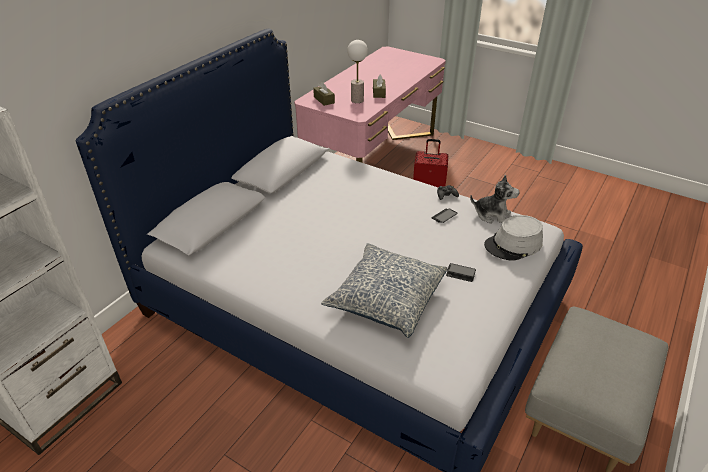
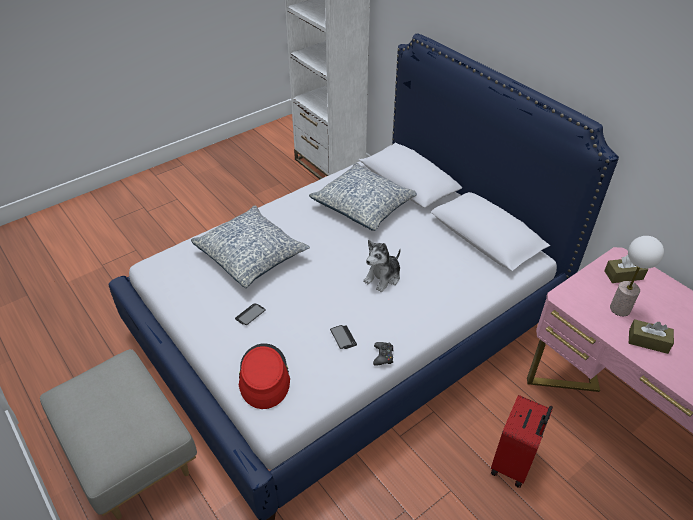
camera: 110 degrees right, 5 degrees up
(266, 242) = (364, 205): none -> pillow
(492, 215) = (325, 384): plush toy -> plush toy (383, 277)
(513, 245) = (263, 376): grey hat -> red hat

